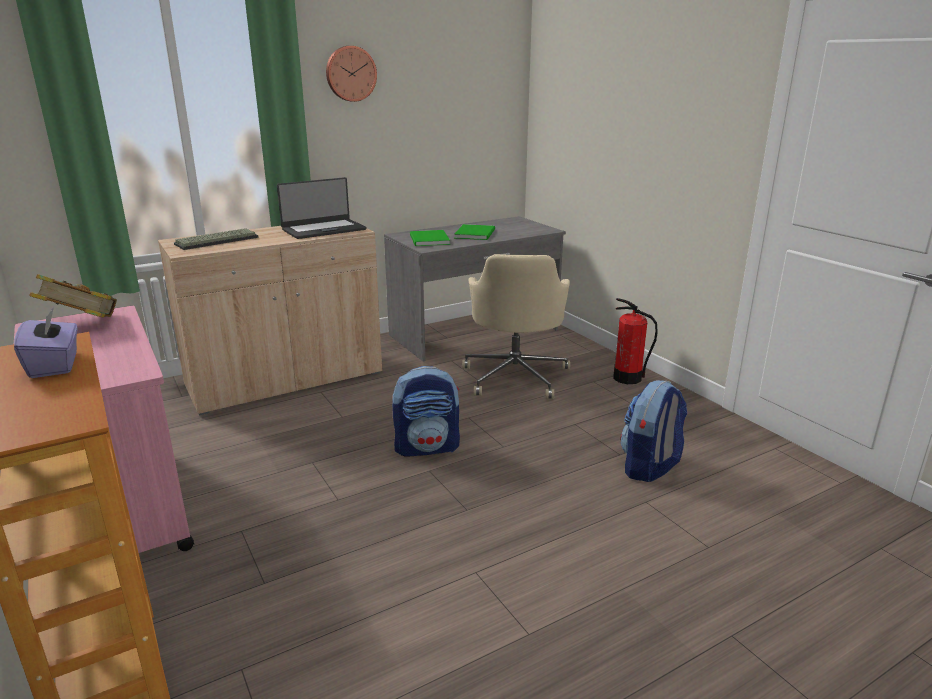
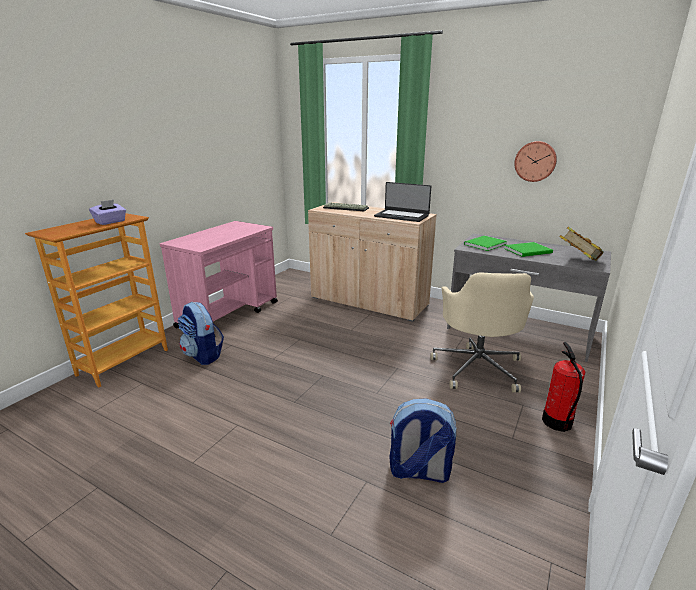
camera: 60 degrees right, 0 degrees up
(81, 324) = (243, 227): book -> book (578, 260)
(350, 73) = (470, 114): wall clock -> wall clock (535, 161)
(427, 447) = (347, 366): backpack -> backpack (203, 355)
(515, 376) = (477, 367): beige office chair -> beige office chair turned 60 degrees counterclockwise

